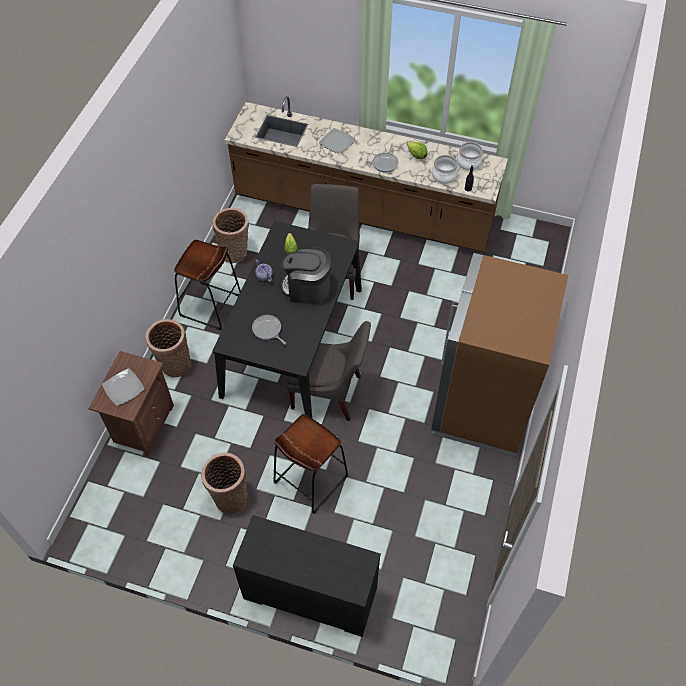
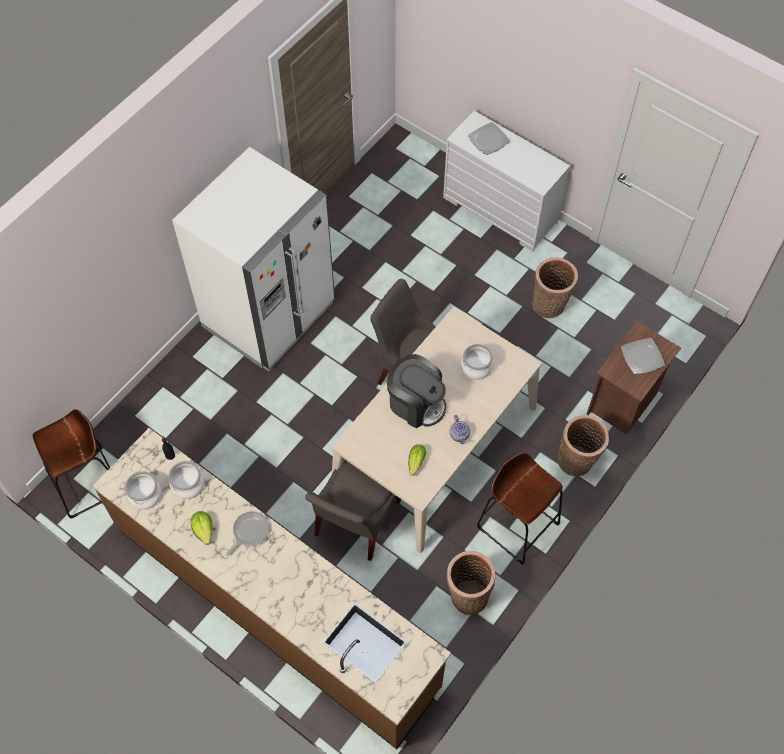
camera: 160 degrees left, 5 degrees up
(268, 330) = (476, 367): frying pan -> cooking pot
(293, 341) = (435, 447): black dining table -> beige dining table
(309, 595) = (500, 210): black dresser -> white dresser
(310, 479) = (468, 298): brown stool -> brown stool (86, 482)
(337, 142) = (297, 591): plate -> plate (488, 139)
(482, 404) = (269, 315): brown fridge -> white fridge

